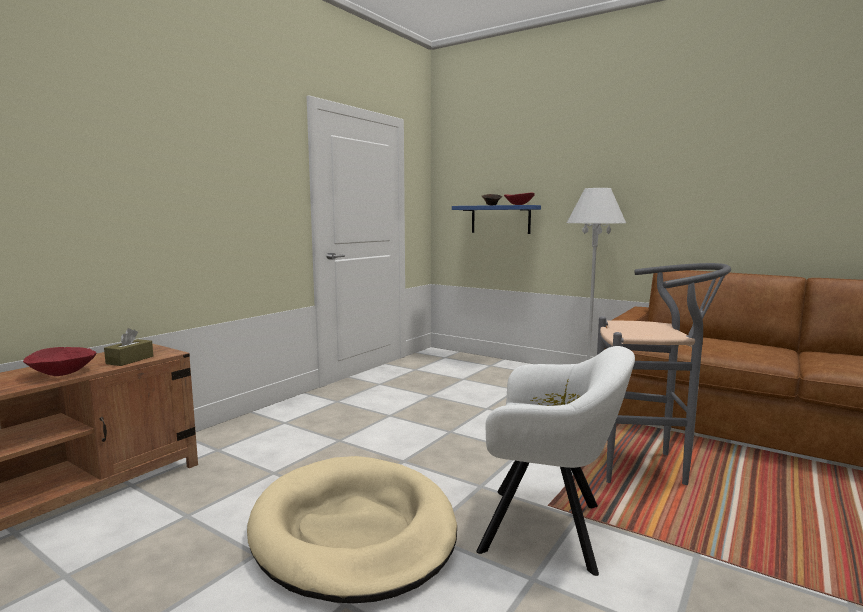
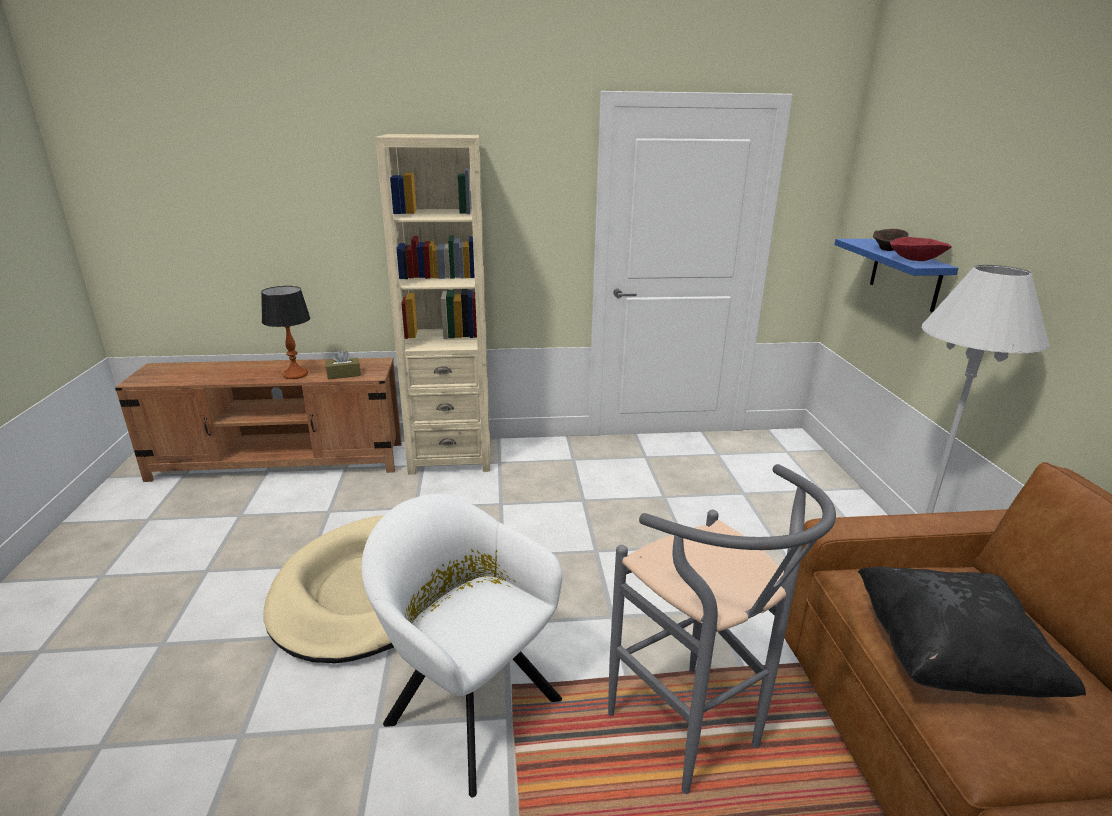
camera: 50 degrees right, 15 degrees up
(63, 373) = (296, 374): red bowl -> table lamp
(232, 435) = (451, 456): none -> beige bookcase
(551, 529) = (467, 705): white armchair -> white armchair turned 150 degrees clockwise
(715, 348) = (948, 658): none -> black pillow

